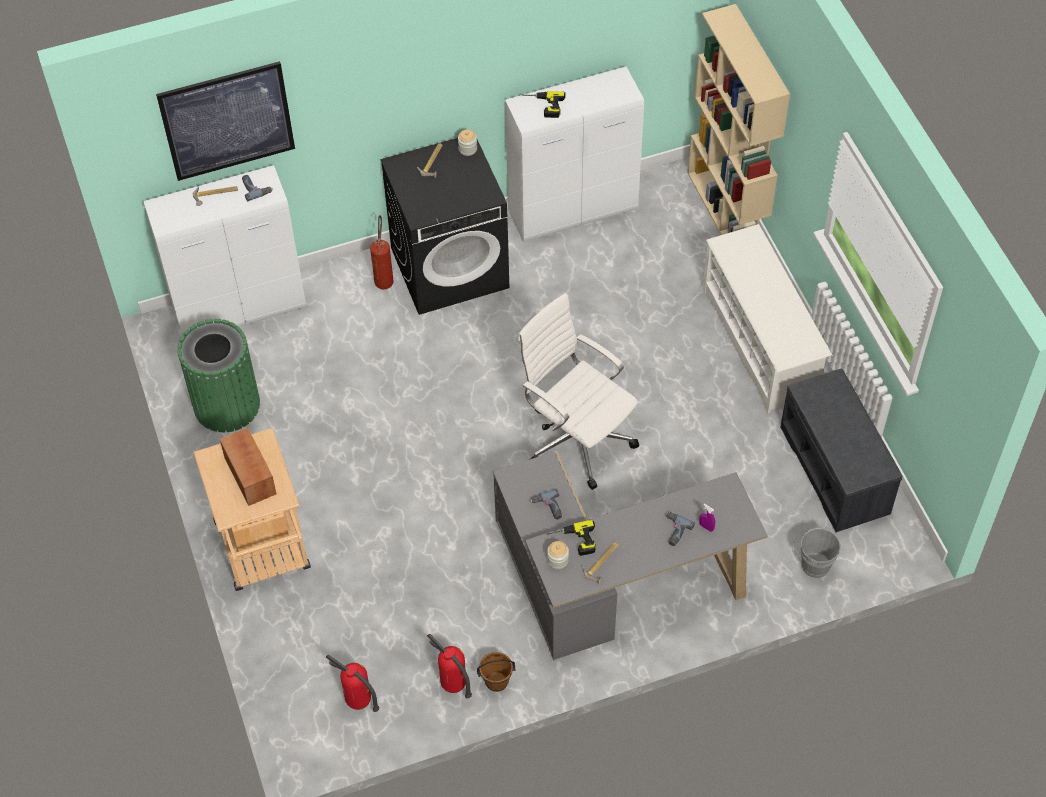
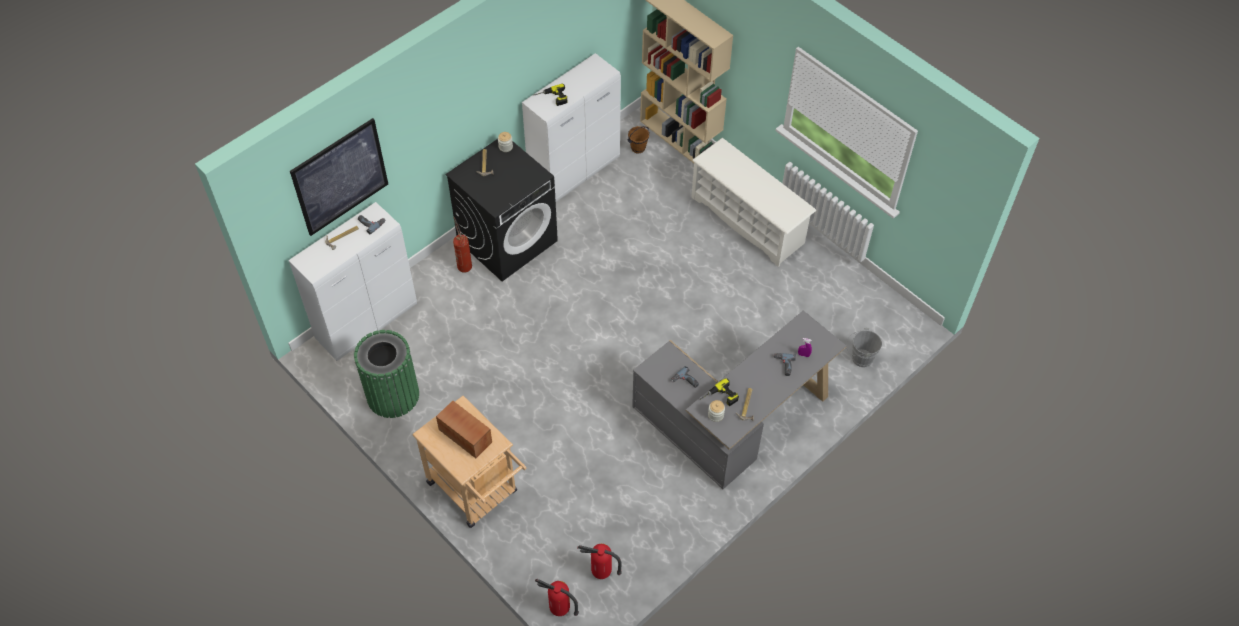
camera: 25 degrees left, 0 degrees up
(453, 685) = (662, 535): fire extinguisher -> fire extinguisher (559, 610)
(496, 682) = (691, 520): brown bucket -> brown bucket (638, 148)
(577, 438) = (658, 329): white office chair -> none
(836, 470) = (842, 289): grey bench -> none

